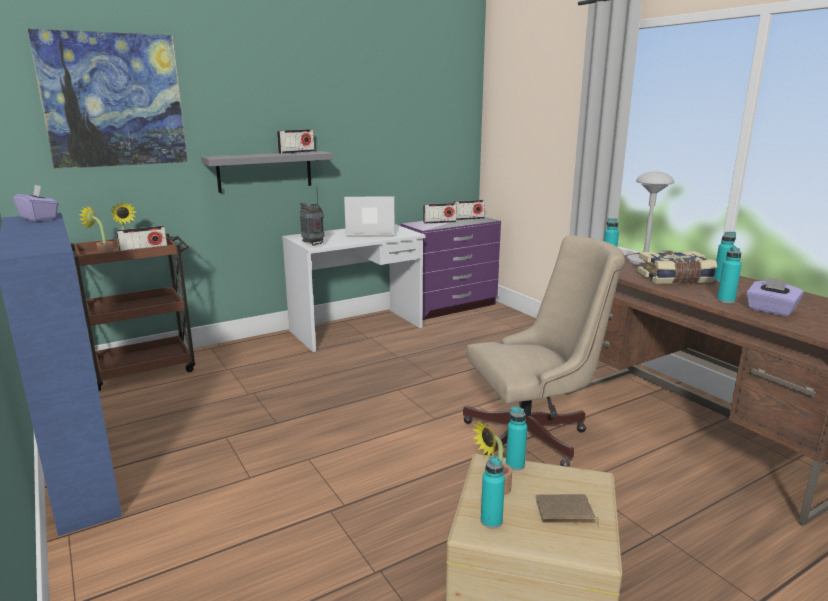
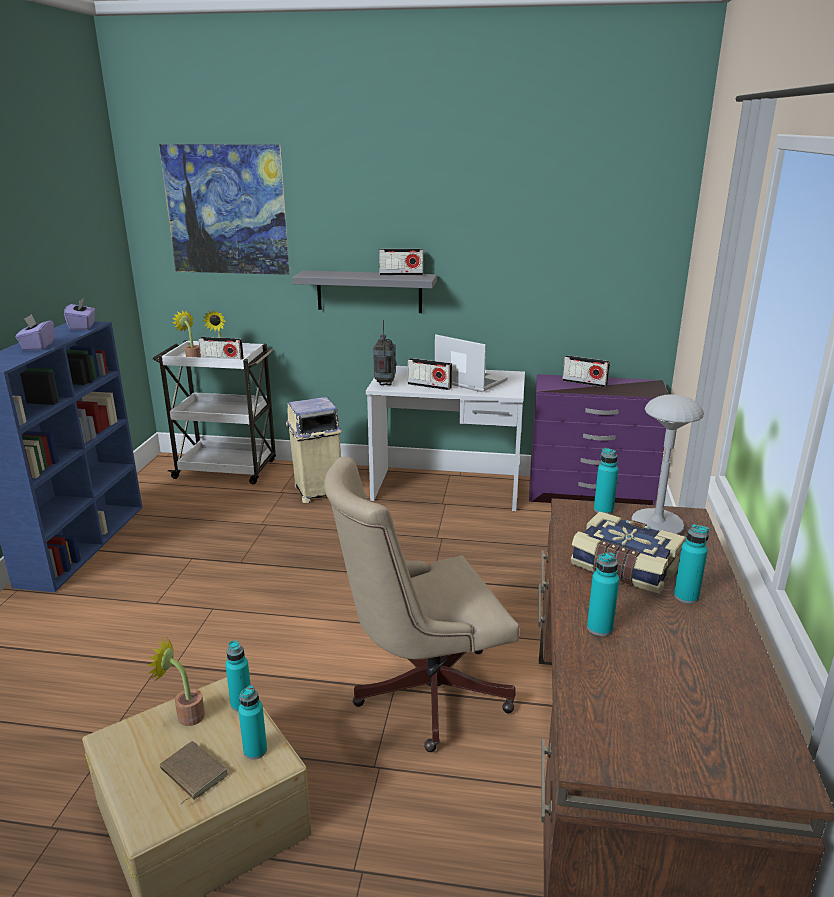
camera: 40 degrees right, 5 degrees up
(144, 370) = (227, 470): brown cart -> white cart
(259, 359) = (317, 491): none -> beige trash can
(468, 219) = (633, 385): radio -> radio (429, 386)
(491, 521) = (134, 740): turquoise bottle -> turquoise bottle (255, 750)
(533, 436) = (421, 692): beige office chair -> beige office chair turned 135 degrees clockwise
(770, 310) = (620, 671): purple tissue box -> purple tissue box (38, 346)

